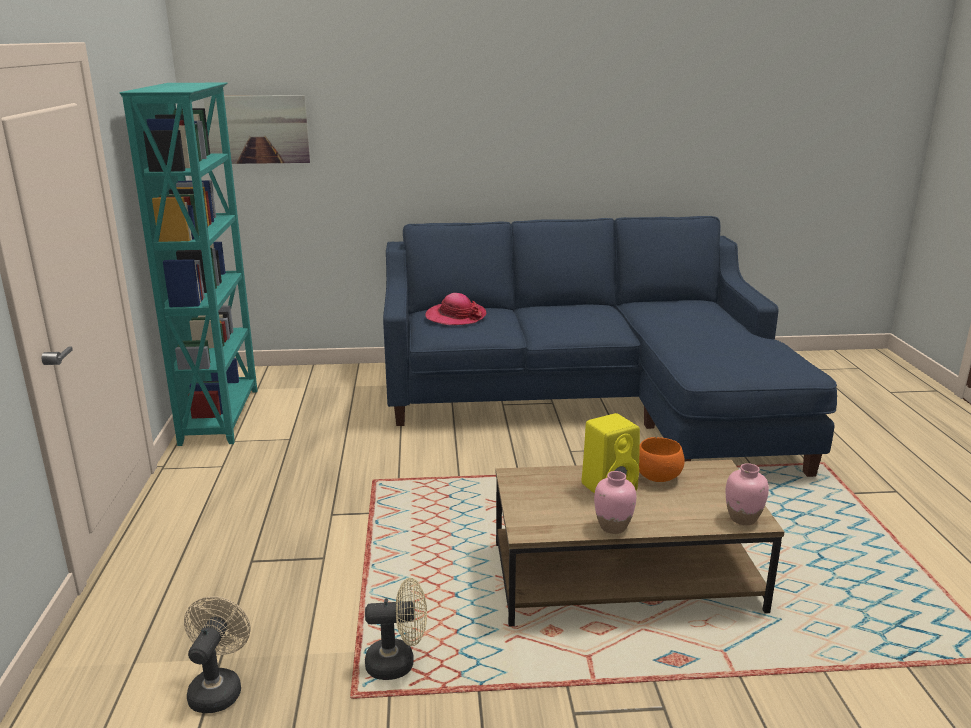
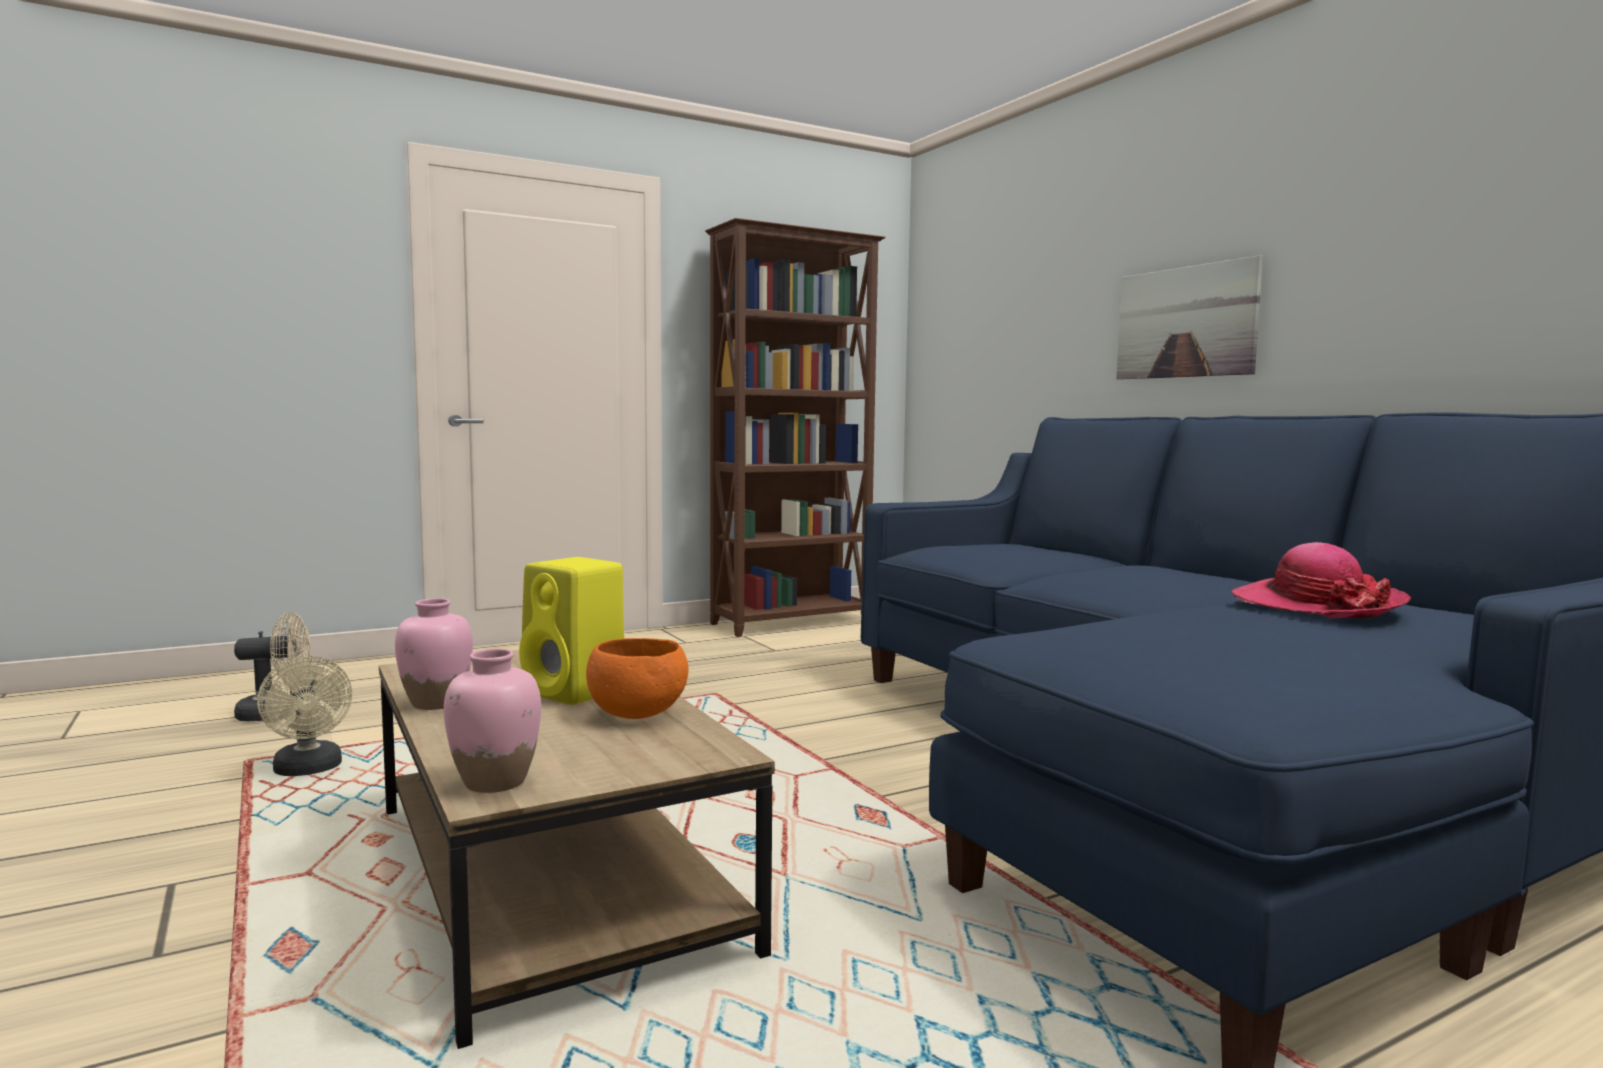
camera: 65 degrees right, 15 degrees down
(222, 416) = (793, 623): turquoise bookcase -> brown bookcase
(258, 129) = (959, 304): picture -> picture (1185, 322)
(455, 316) = (1006, 545): hat -> hat (1315, 605)

